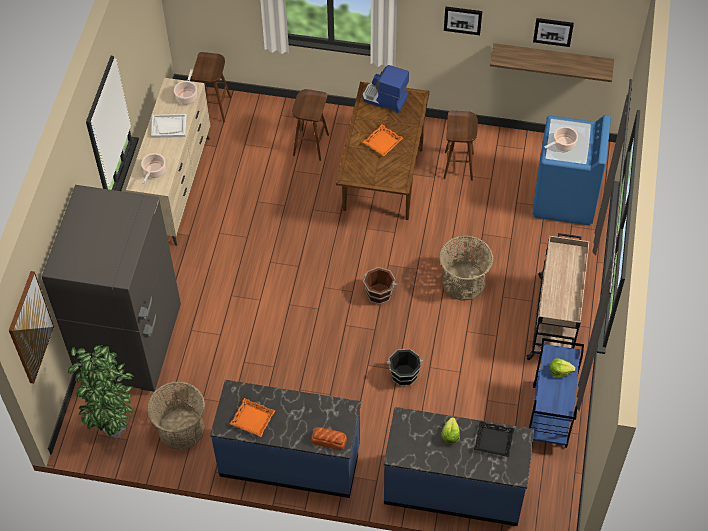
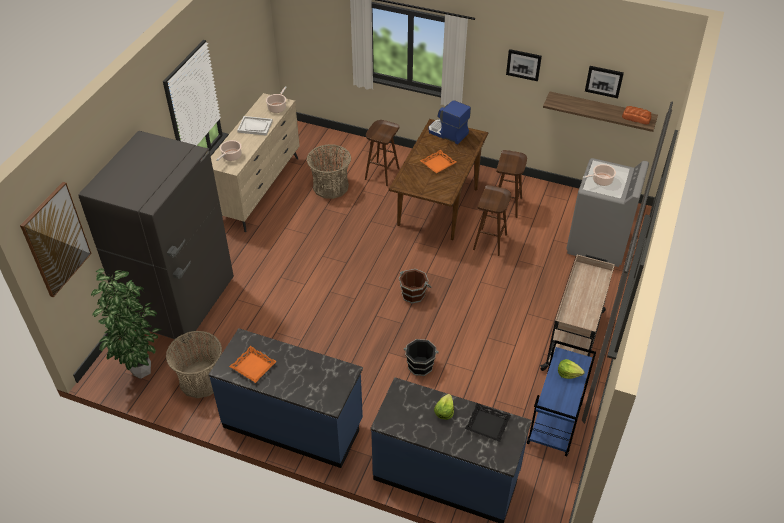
camera: 10 degrees right, 10 degrees down
(214, 108) = (309, 138): brown stool -> brown stool (490, 242)
(328, 439) = (321, 396): bread -> bread (636, 118)
(463, 282) = (492, 296): basket -> basket (330, 186)
(564, 199) = (598, 243): blue washing machine -> grey washing machine

